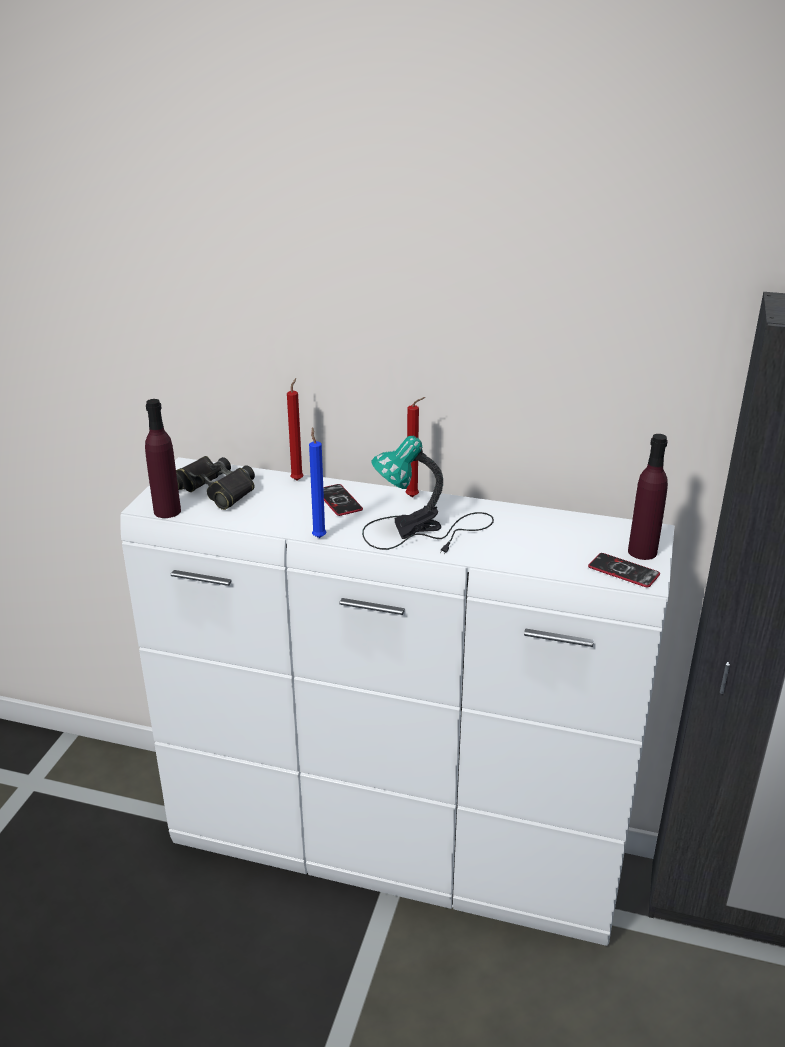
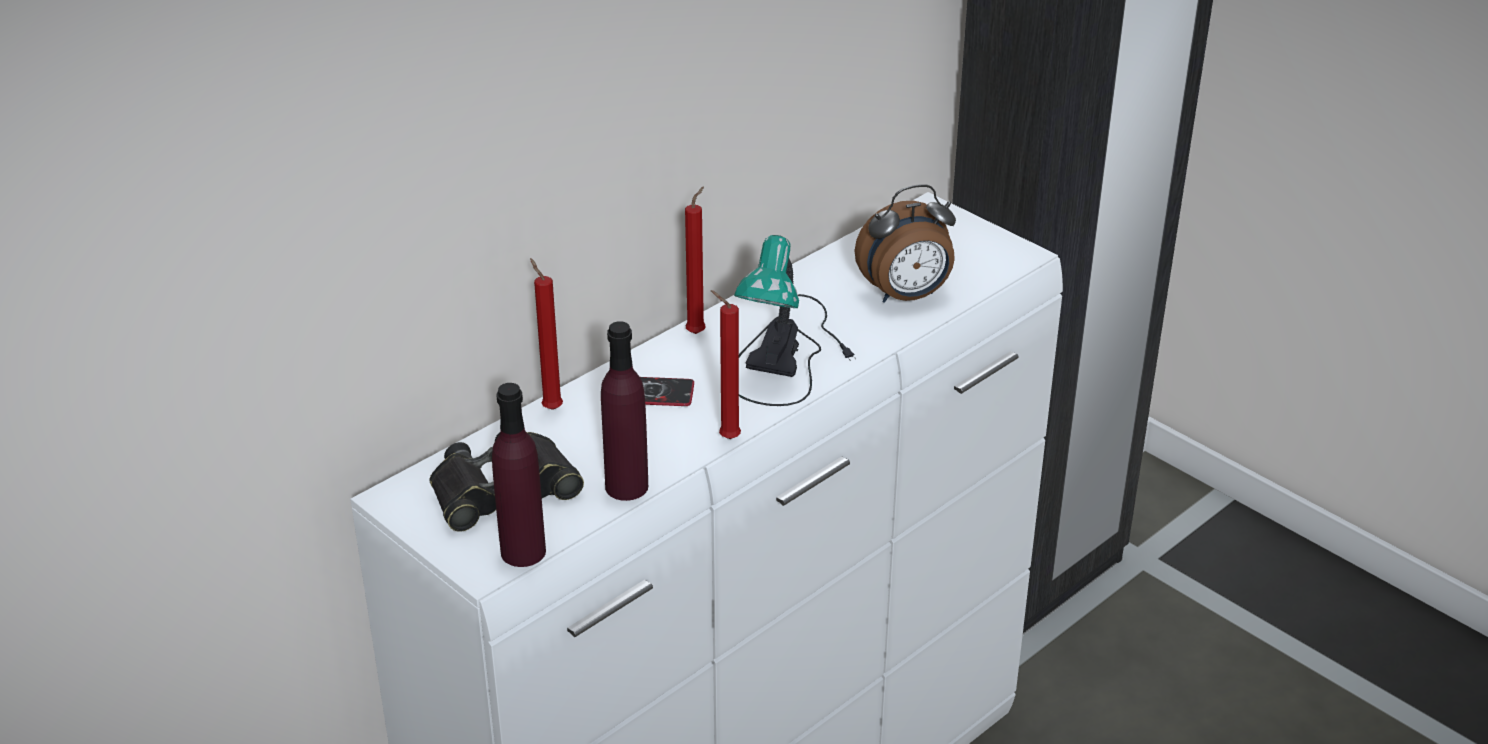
camera: 60 degrees left, 5 degrees up
(319, 536) = (726, 438): blue candle -> red candle
(536, 552) = (906, 296): none -> alarm clock
(623, 571) = (992, 259): phone -> none
(642, 552) = (965, 233): purple bottle -> purple bottle (626, 486)

